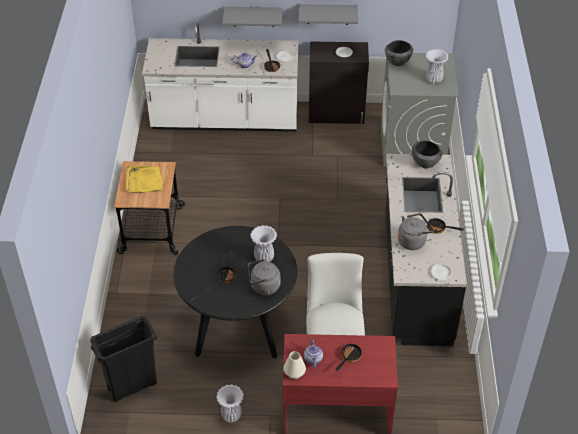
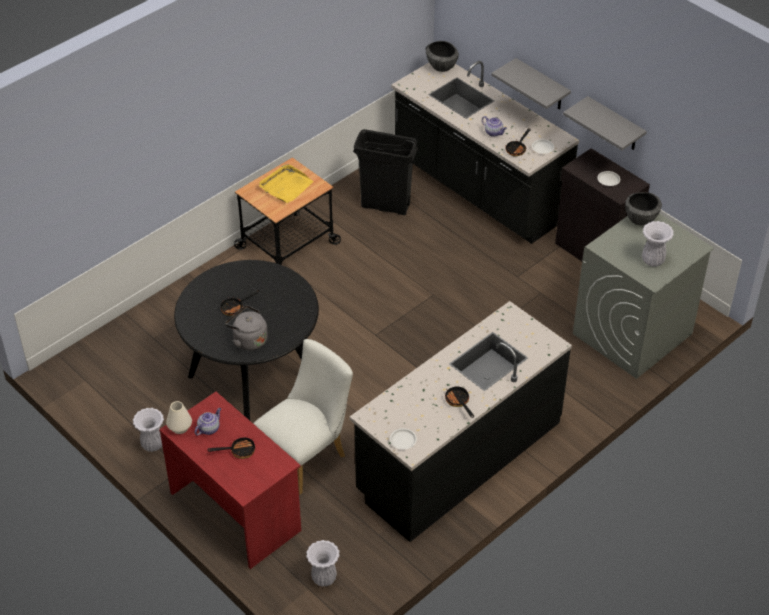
camera: 45 degrees right, 0 degrees up
(132, 386) = (112, 362): black trash can -> black trash can (385, 206)
(225, 120) = (478, 189): white counter -> black counter
(264, 258) = (281, 317): white vase -> white vase (323, 578)
(413, 241) = (418, 394): grey kettle -> none
(425, 163) = (533, 336): bowl -> bowl (441, 67)

